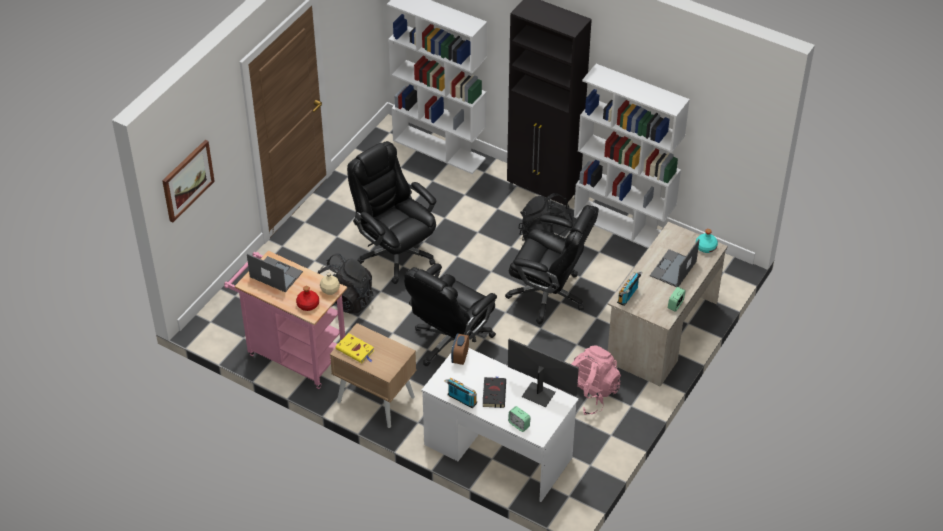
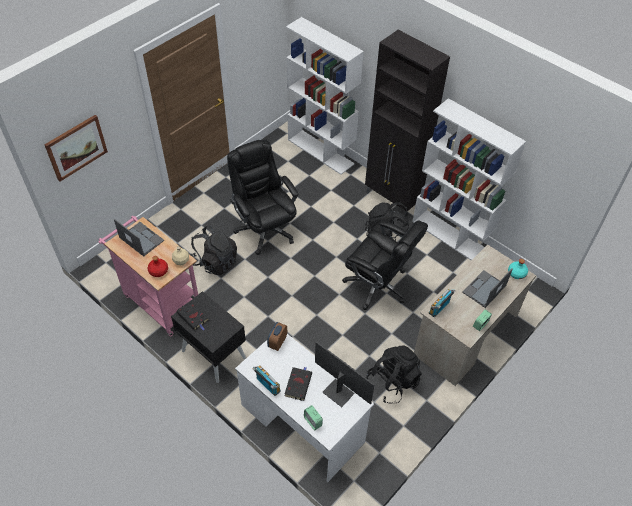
camera: 10 degrees right, 5 degrees up
(356, 350) = (193, 317): yellow book -> black book
(375, 399) = (213, 354): beige nightstand -> black nightstand
(451, 344) = (288, 314): black office chair -> none
(589, 394) = (392, 382): pink backpack -> black backpack

